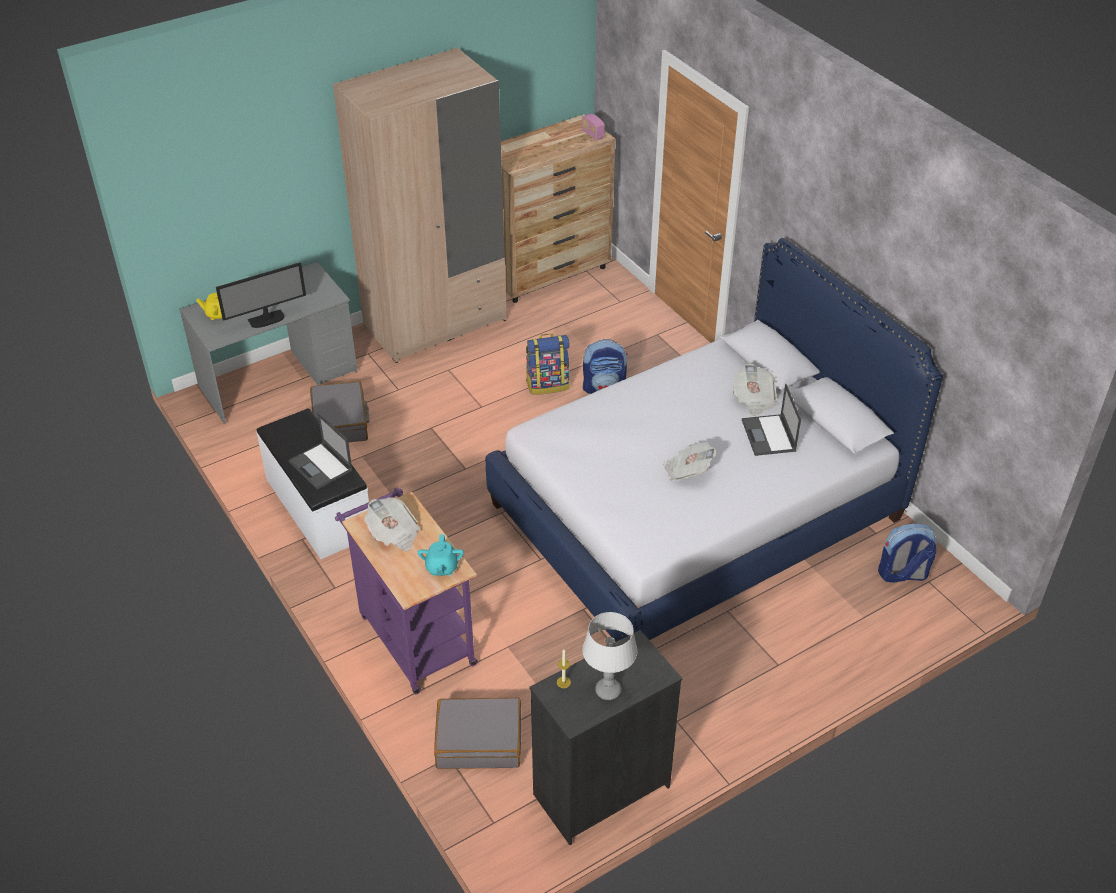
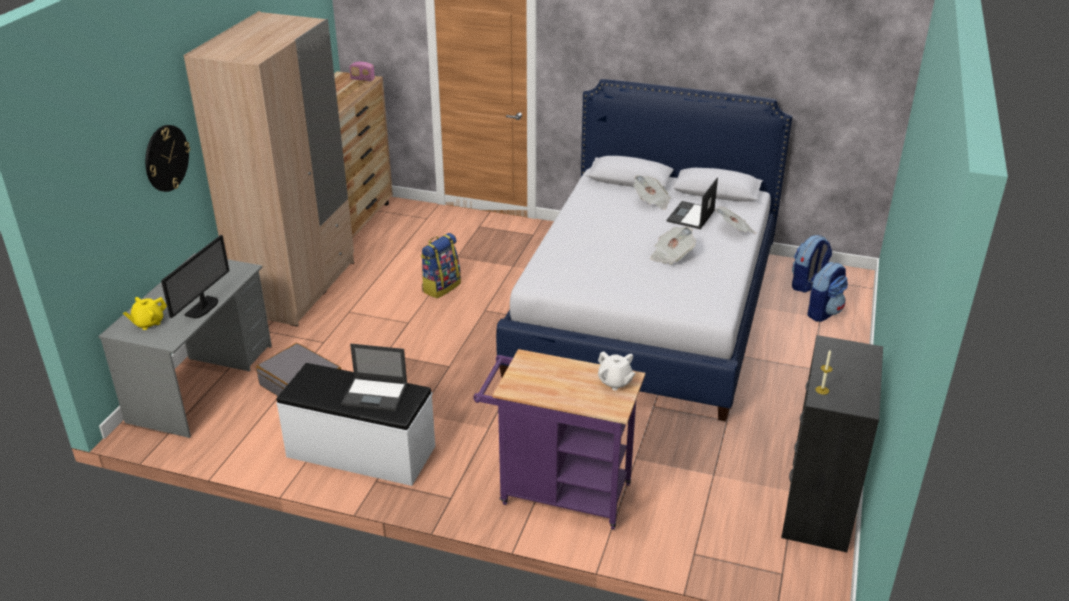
camera: 40 degrees left, 10 degrees down
(295, 172) = (166, 158): none -> wall clock
(394, 534) = (547, 381): newspaper -> newspaper (734, 230)
(441, 567) = (615, 382): turquoise teapot -> white teapot
(479, 741) = (700, 529): grey suitcase -> none
(604, 387) = (484, 271): backpack -> backpack (823, 312)
(607, 690) = (855, 378): grey table lamp -> none
(769, 436) = (690, 216): laptop -> laptop turned 75 degrees clockwise

